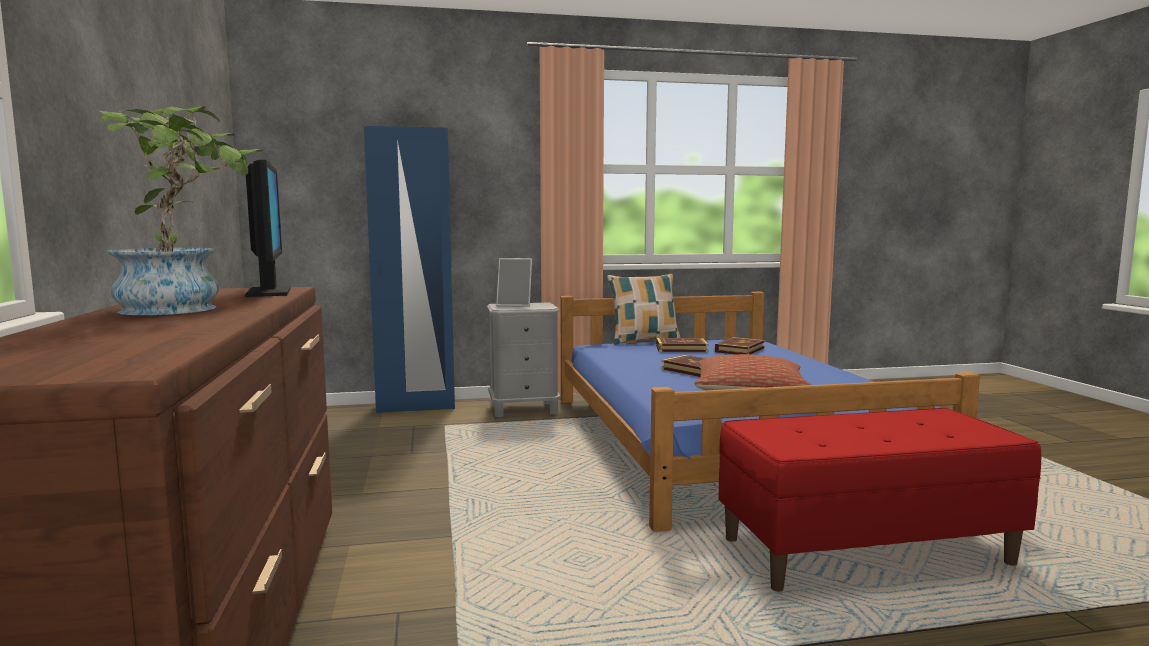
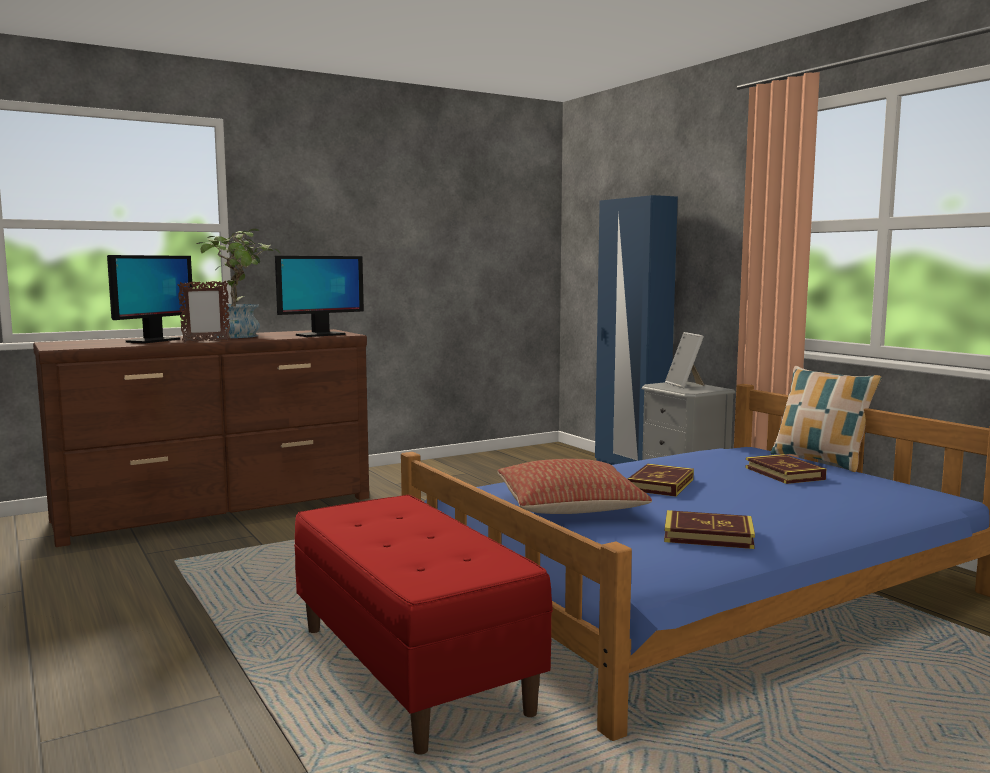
camera: 70 degrees right, 0 degrees up
(133, 332) = (153, 341): none -> monitor
(237, 317) = (205, 341): none -> picture frame
(740, 350) = (833, 494): book -> book (708, 535)

